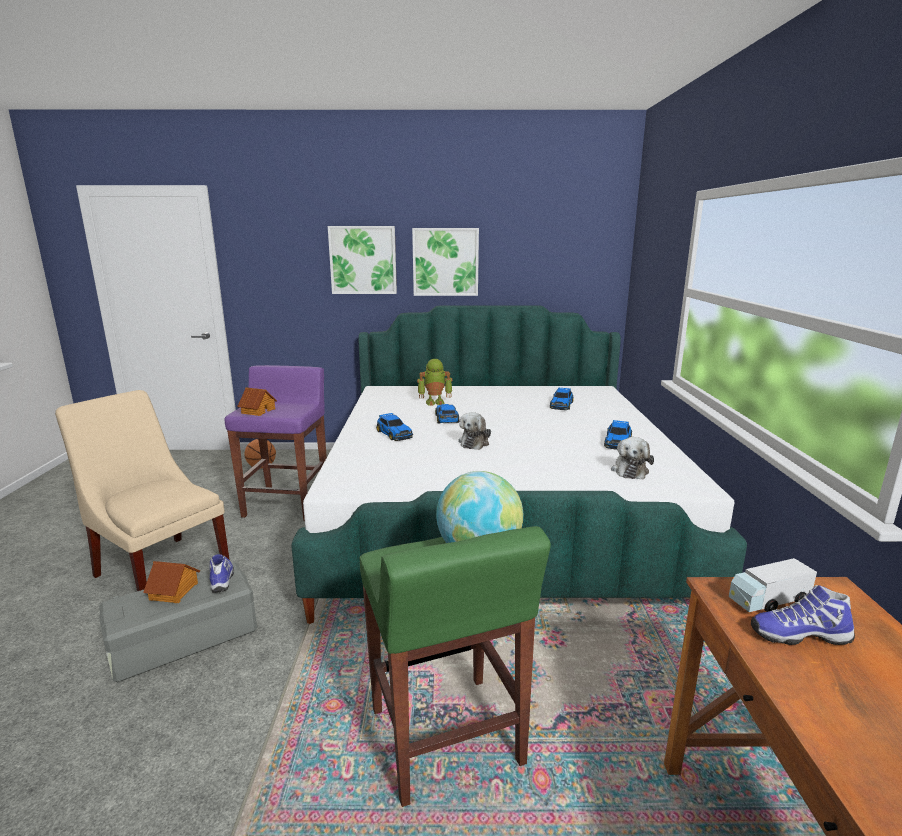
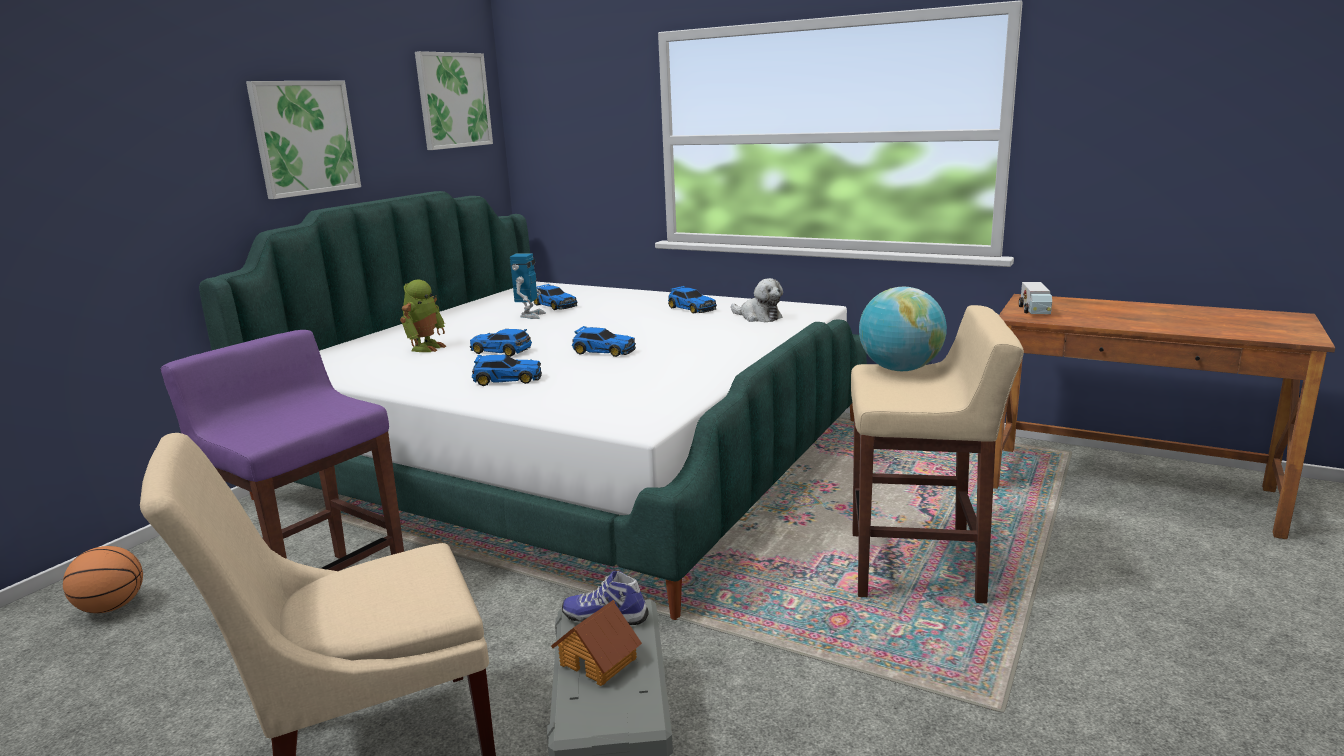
camera: 60 degrees left, 0 degrees up
(258, 411) = (282, 428): toy house -> none
(363, 260) = (171, 144): picture -> picture (453, 100)
(446, 738) = (917, 567): green stool -> beige stool
(475, 442) = (603, 351): plush toy -> toy car
(528, 406) = (530, 316): none -> toy robot
(798, 634) = (1072, 313): shoe -> none

